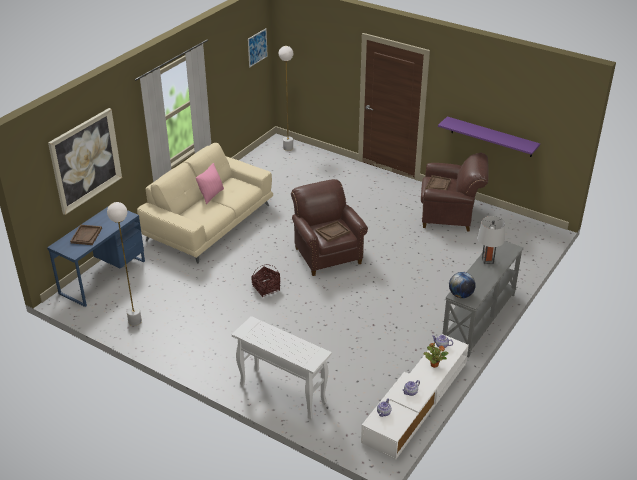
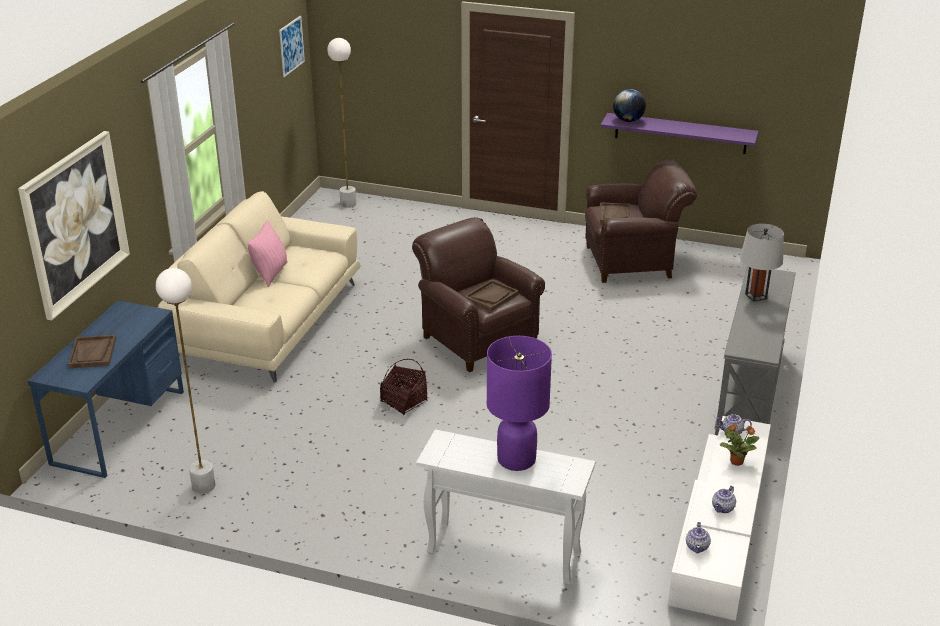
camera: 15 degrees left, 5 degrees down
(287, 343) = (516, 460): none -> purple table lamp
(460, 295) = (745, 348): globe -> globe (628, 120)

